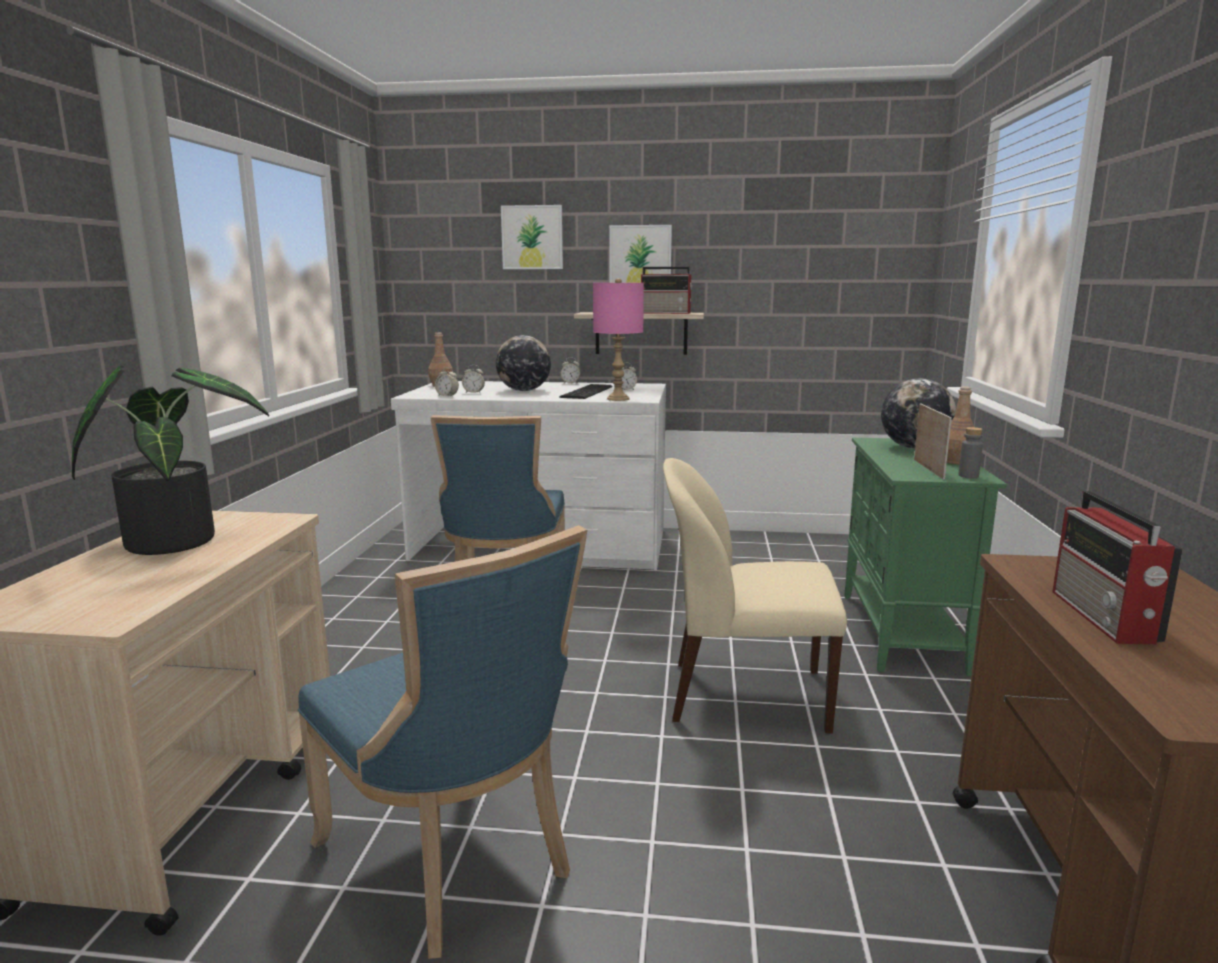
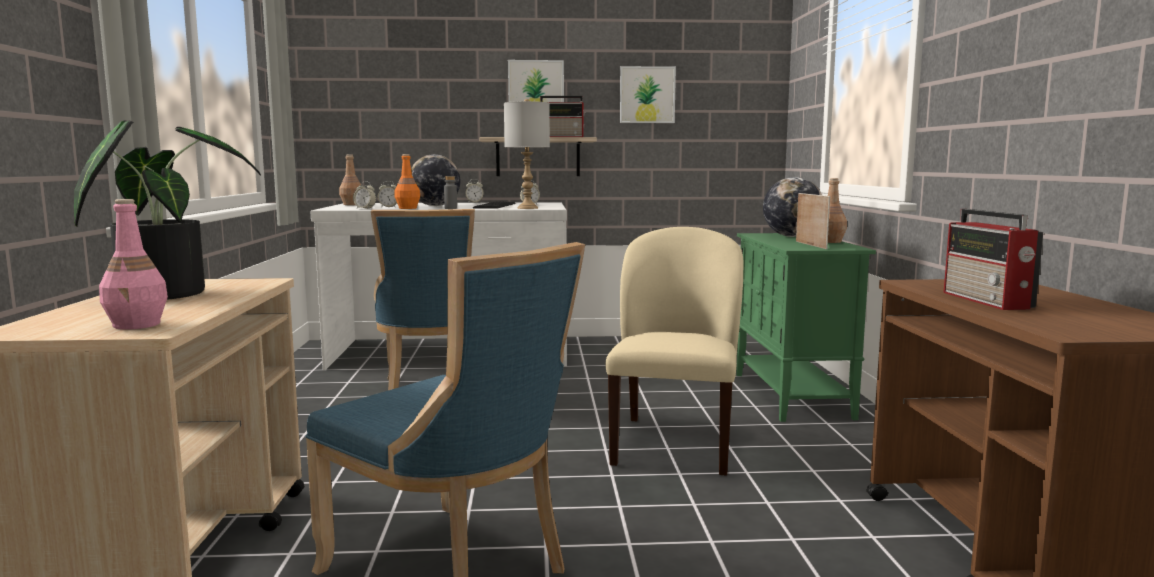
camera: 10 degrees left, 5 degrees down
(105, 606) = (137, 325): none -> pink bottle
(491, 396) = (407, 208): none -> orange bottle
(532, 237) = (436, 70): picture -> picture (647, 95)
(618, 399) = (527, 208): pink table lamp -> grey table lamp
(744, 695) = (674, 444): beige chair -> beige chair turned 105 degrees clockwise
(968, 476) = (844, 247): grey bottle -> grey bottle (450, 208)

